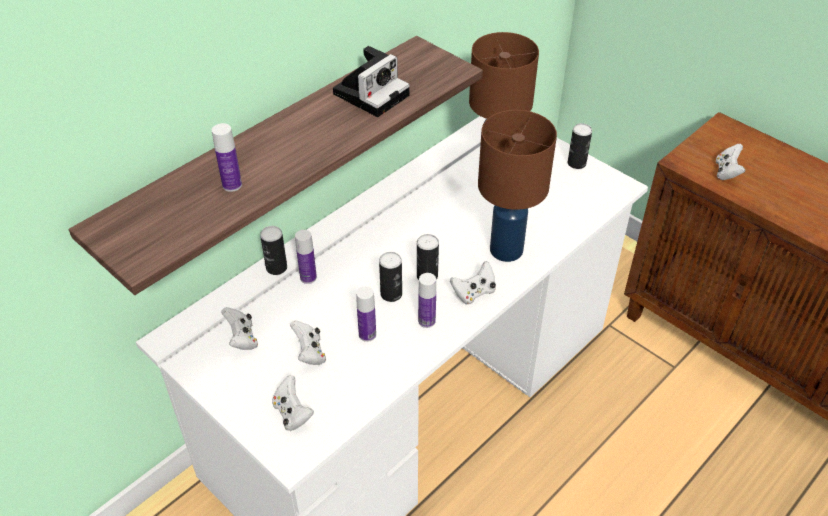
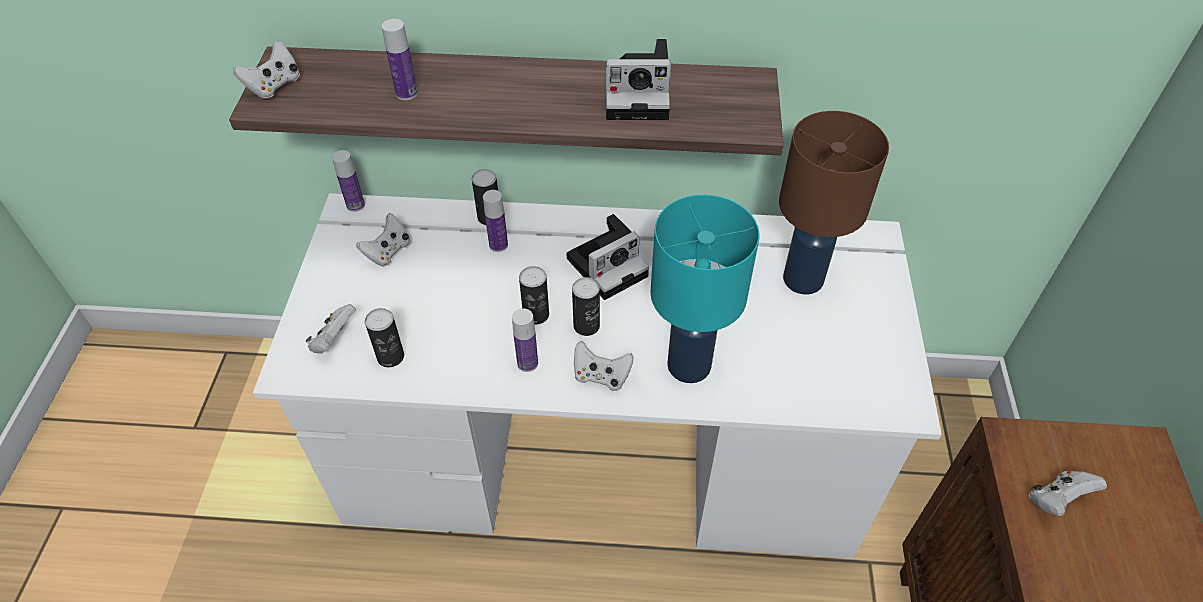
camera: 50 degrees right, 5 degrees up
(310, 353) = (411, 306): white game controller -> white game controller (274, 86)
(367, 334) = (469, 331): bottle -> bottle (355, 205)
(389, 236) = (609, 265): none -> camera
(505, 250) = (687, 365): brown table lamp -> turquoise table lamp
(576, 163) = (894, 344): can -> can (390, 357)

